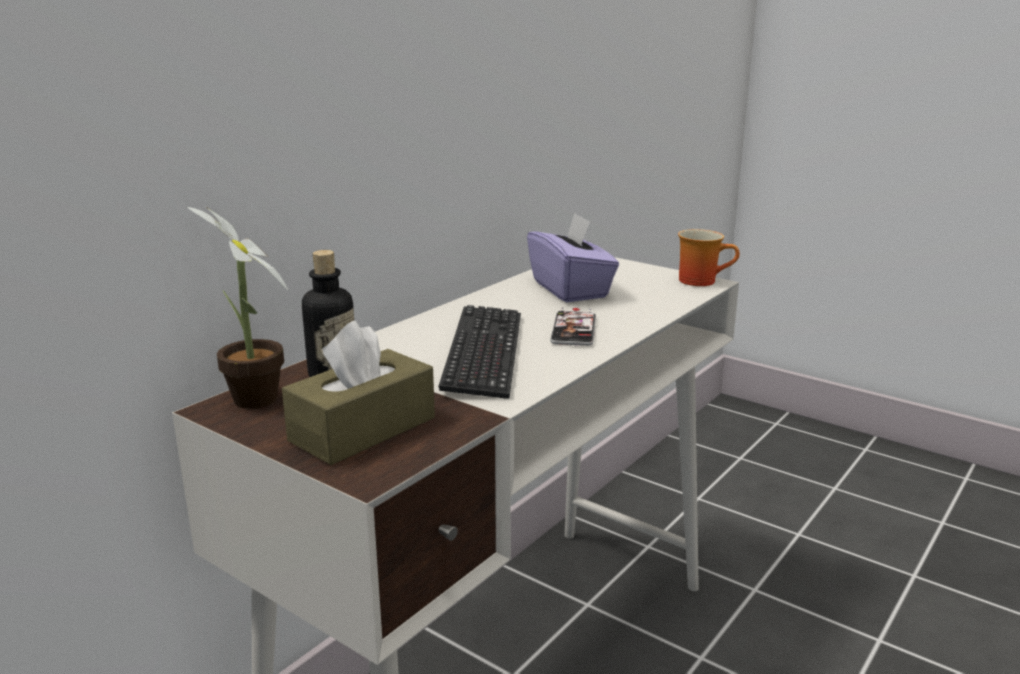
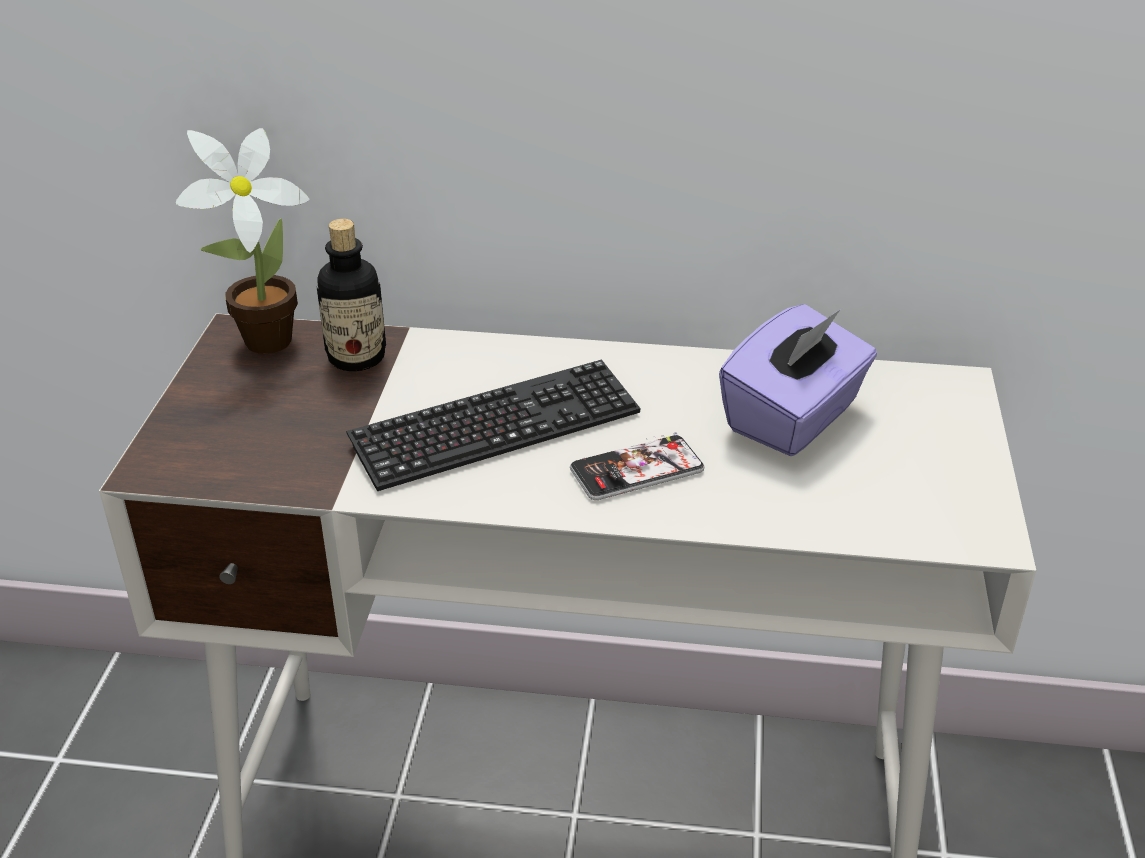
camera: 60 degrees right, 15 degrees up
(363, 429) = (242, 428): brown tissue box -> none
(702, 280) = (987, 528): mug -> none

